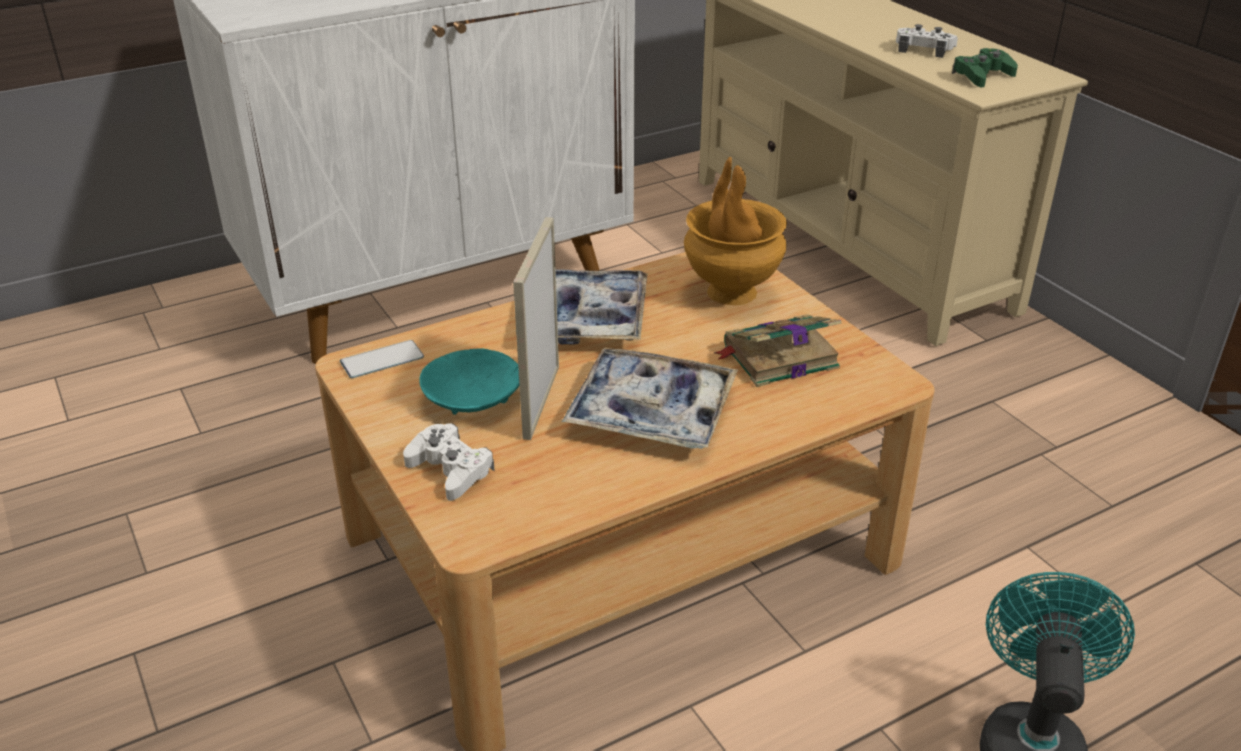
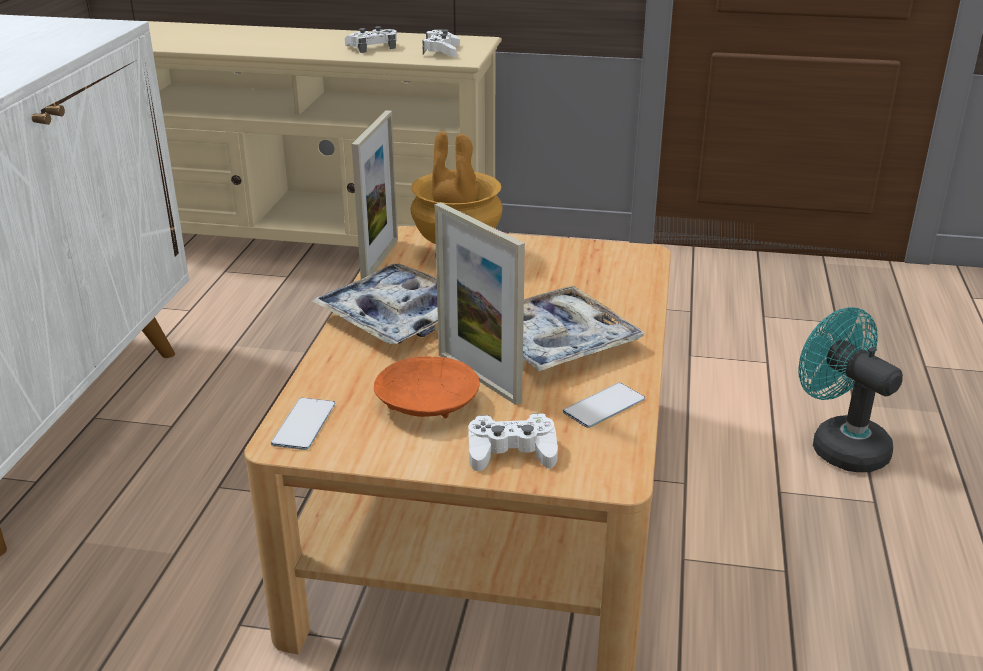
camera: 50 degrees left, 5 degrees down
(473, 397) = (427, 403): turquoise bowl -> orange bowl
(577, 485) = (604, 406): none -> phone
(665, 264) = (380, 259): none -> picture frame
(777, 357) = (560, 274): book -> none
(982, 76) = (441, 51): green game controller -> white game controller

